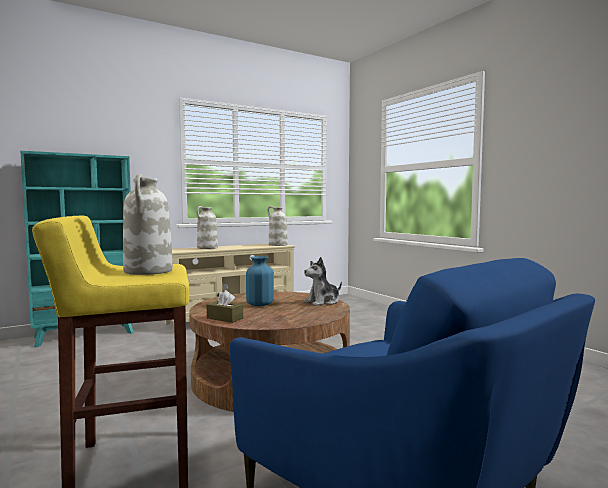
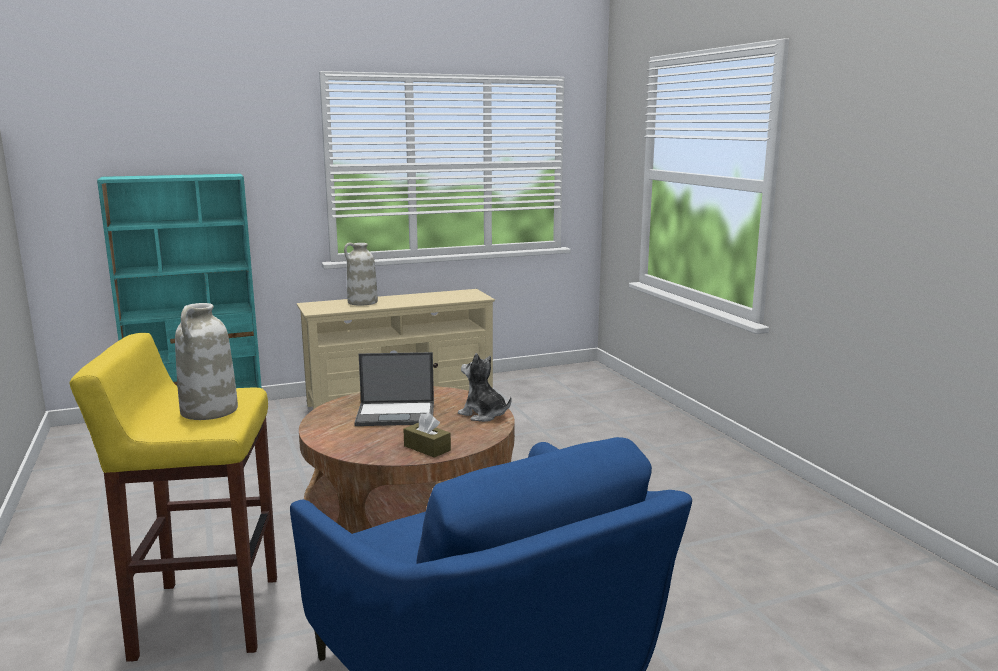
camera: 10 degrees right, 10 degrees up
(225, 318) = (337, 440): brown tissue box -> brown tissue box (427, 448)
(260, 304) = (397, 414): blue vase -> laptop
(277, 245) = (470, 296): white vase -> none
(323, 302) = (483, 415): plush toy -> plush toy turned 60 degrees clockwise

